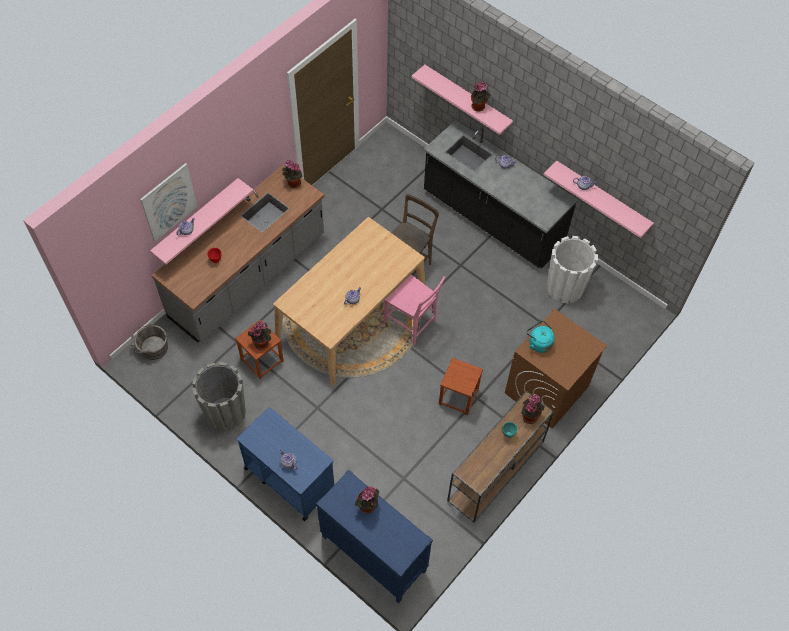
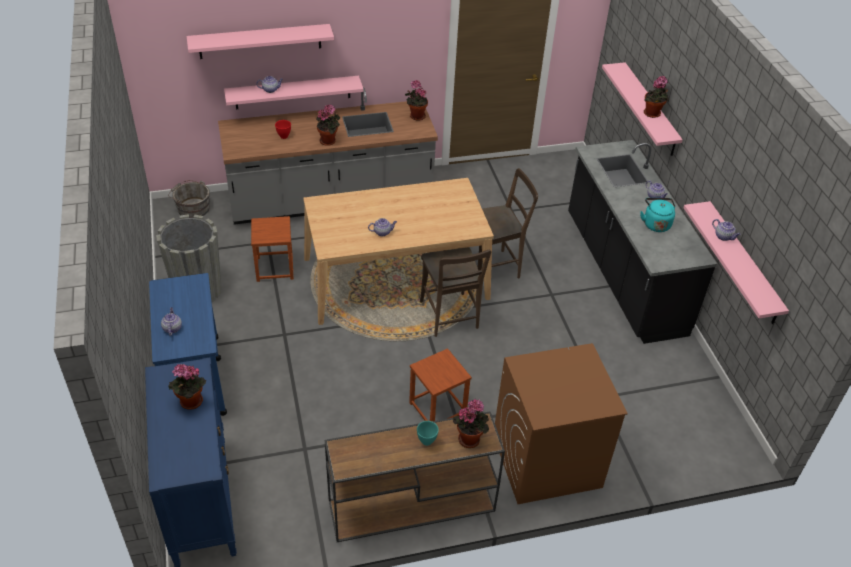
camera: 35 degrees right, 15 degrees down
(169, 202) = (260, 41): picture -> pink shelf
(262, 342) = (271, 234): potted plant -> potted plant (329, 141)
(412, 324) = (450, 317): pink chair -> brown chair
(538, 343) = (541, 364): turquoise kettle -> turquoise kettle (656, 224)
(565, 288) = (656, 375): white planter -> none

